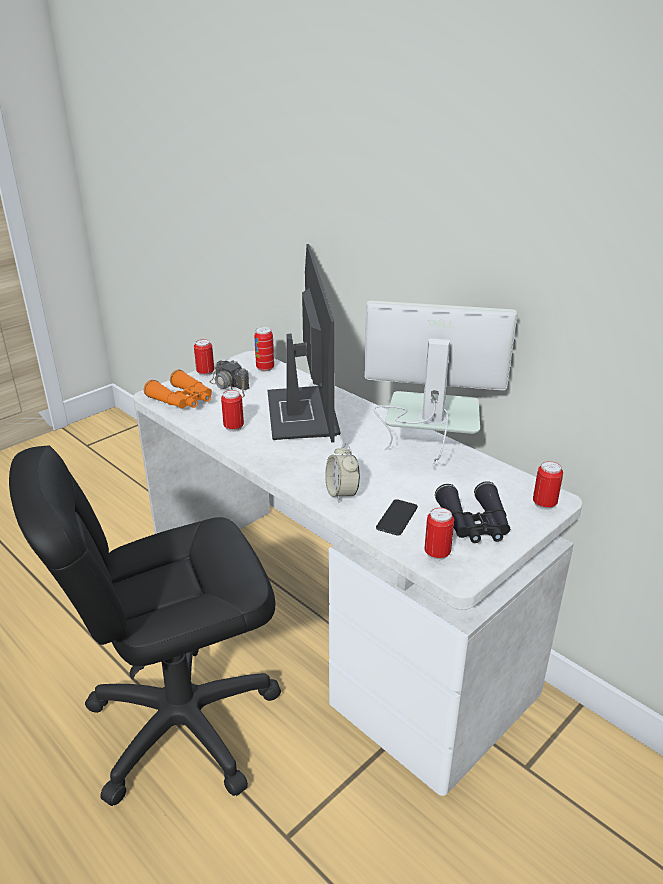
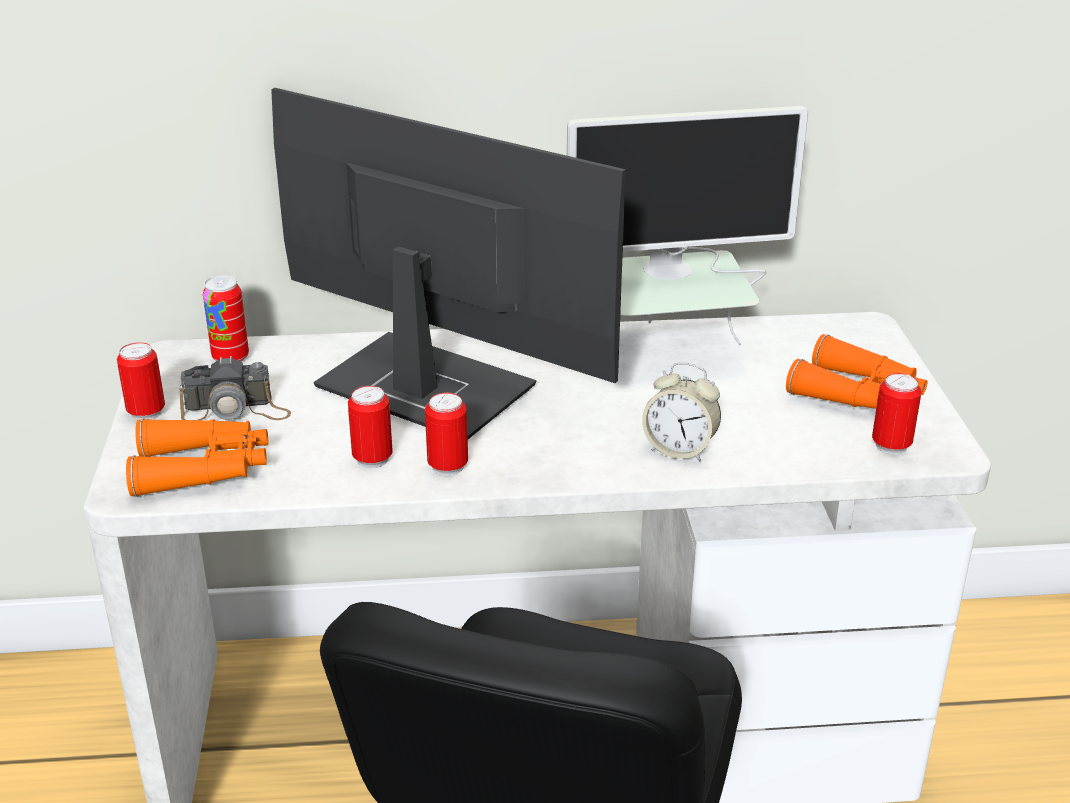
camera: 50 degrees left, 0 degrees up
(397, 518) = (785, 437): phone -> none
(428, 454) = (670, 351): monitor -> monitor turned 150 degrees counterclockwise
(474, 524) = (858, 395): black binoculars -> orange binoculars
(544, 504) = (869, 336): can -> can (448, 466)

